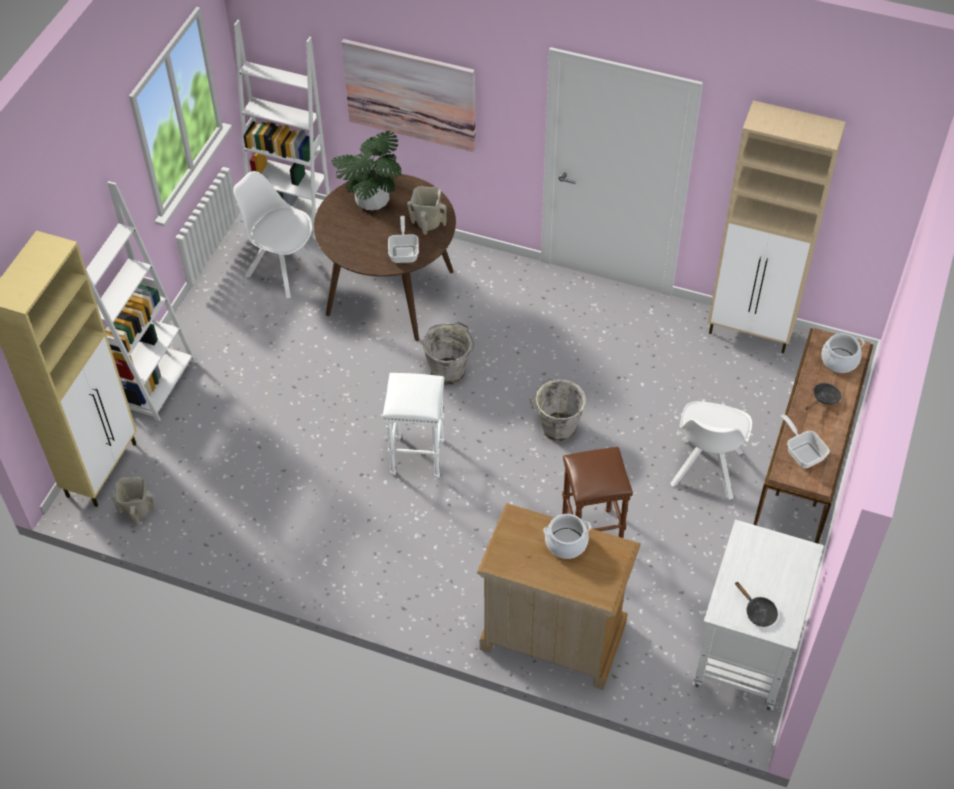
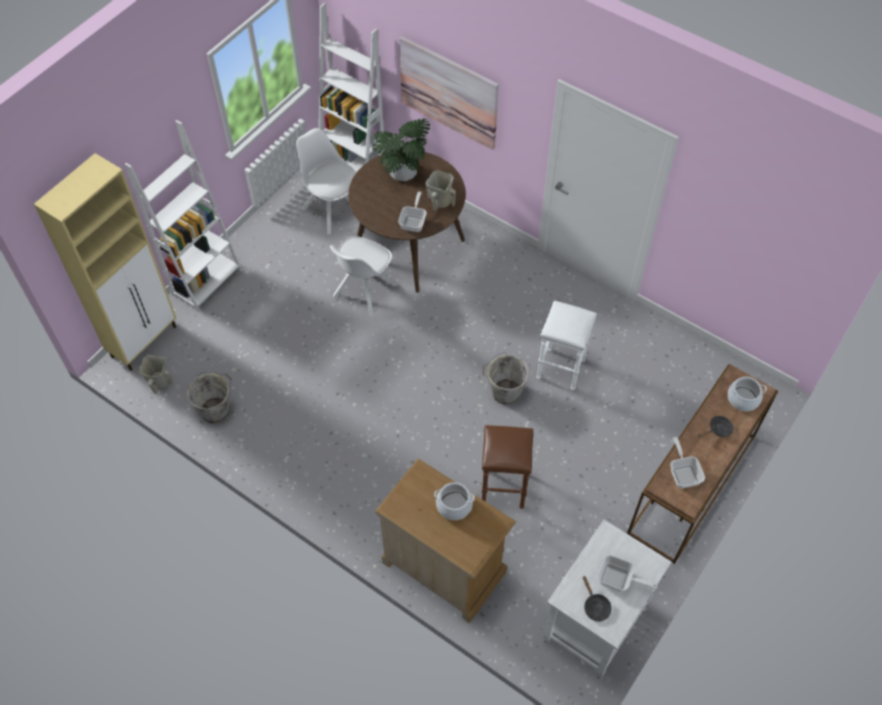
camera: 15 degrees right, 5 degrees up
(419, 456) = (387, 389): white stool -> white stool (562, 368)
(449, 371) = (434, 324): grey bucket -> grey bucket (216, 410)
(706, 469) = (614, 457): white chair -> white chair (364, 291)
(751, 332) = (691, 347): beige cabinet -> none
(774, 578) = (619, 580): none -> frying pan

